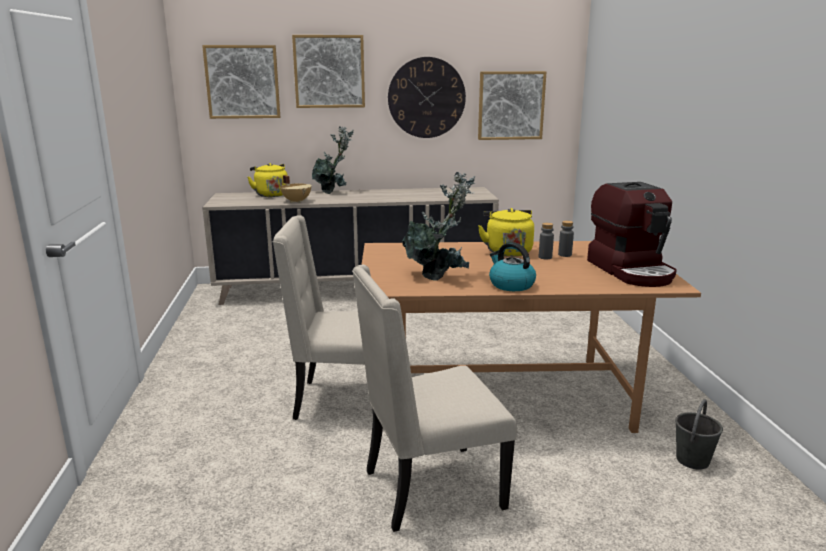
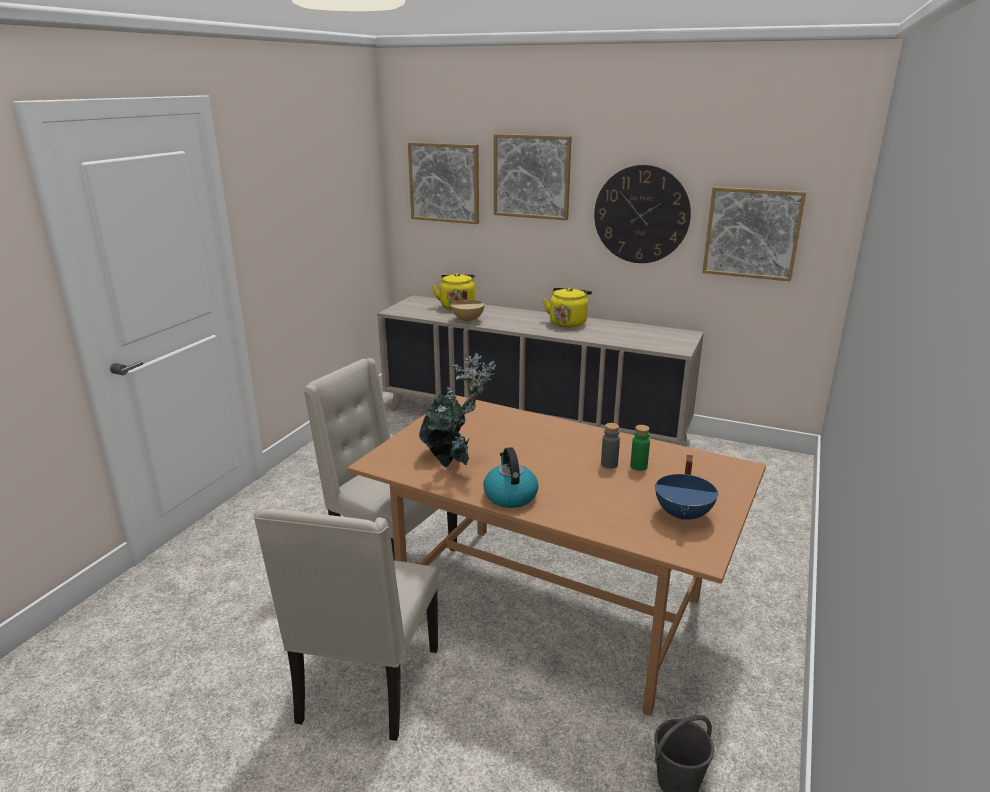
camera: 30 degrees right, 5 degrees up
(333, 192) = (520, 313): potted plant -> none
(430, 489) = (367, 687): beige chair -> beige chair turned 90 degrees counterclockwise
(507, 251) = (579, 443): yellow kettle -> yellow kettle (568, 322)
(565, 255) = (638, 466): grey bottle -> green bottle
(632, 270) = (684, 515): coffee machine -> blue cooking pot

